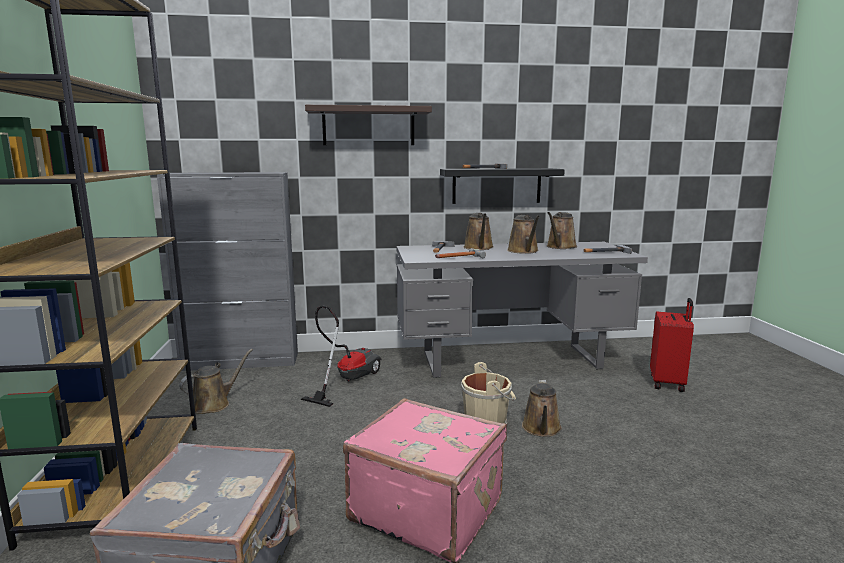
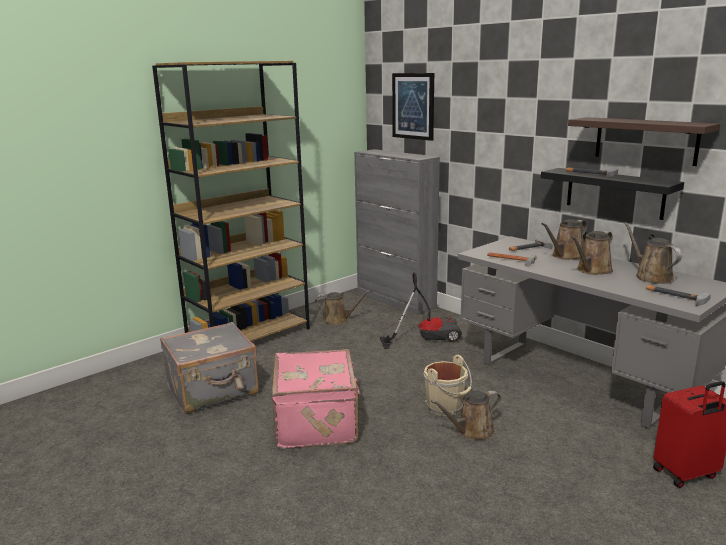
camera: 55 degrees right, 5 degrees up
(236, 113) = (413, 106): none -> picture
(368, 126) = (500, 121): shelf -> shelf (645, 140)
(560, 247) = (651, 277): brown watering can -> brown watering can turned 75 degrees clockwise

